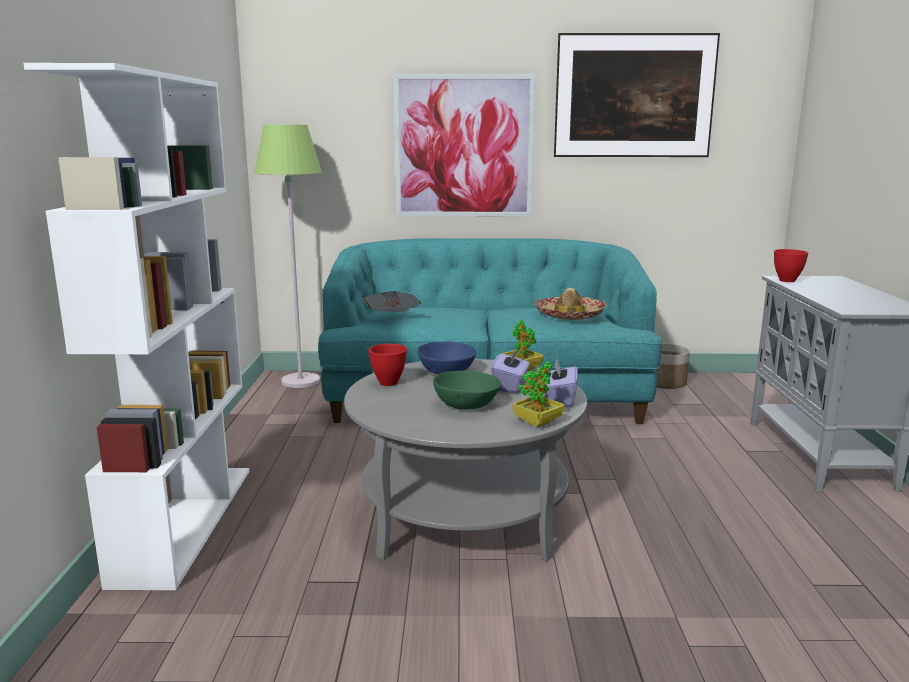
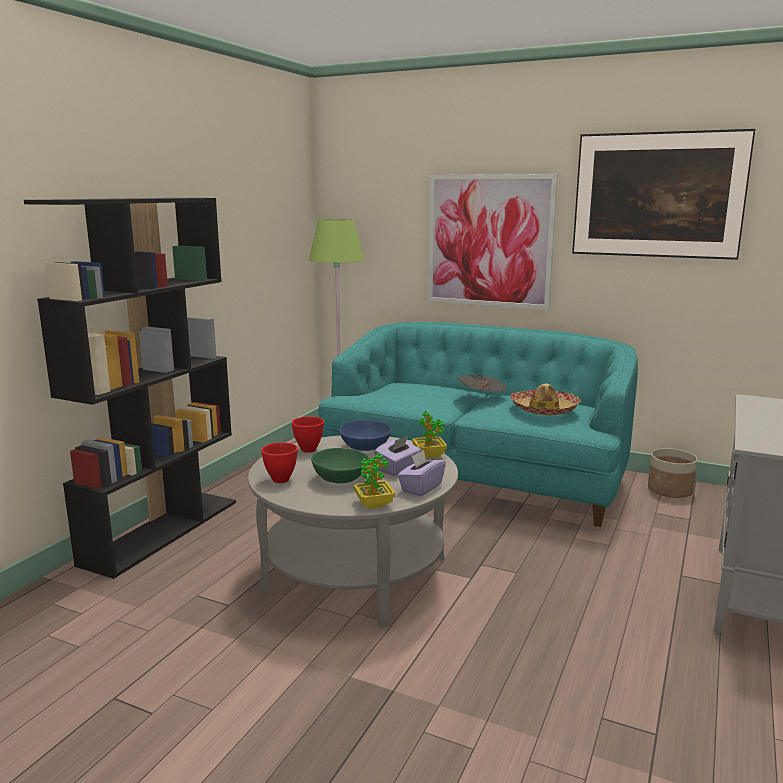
camera: 25 degrees right, 0 degrees up
(185, 521) = (162, 531): white bookcase -> black bookcase
(392, 318) = (387, 393): newspaper -> newspaper (483, 398)
(786, 281) = (751, 403): red bowl -> red bowl (280, 480)

